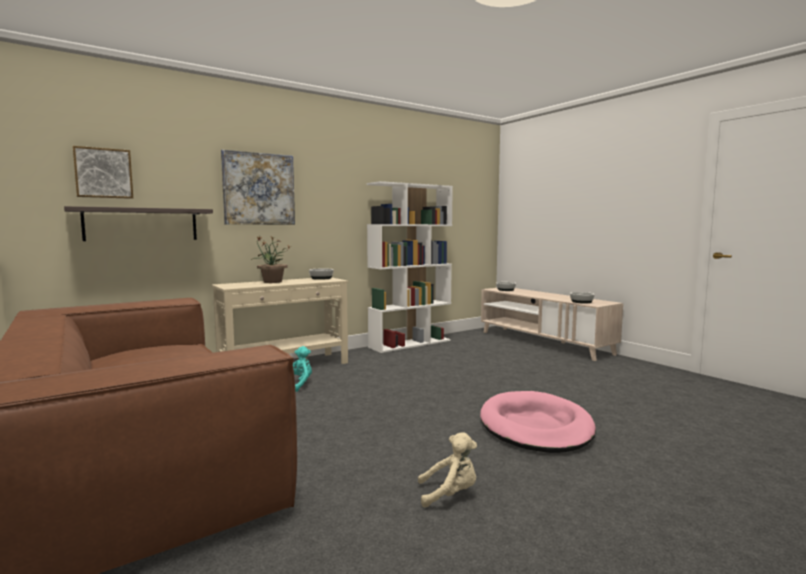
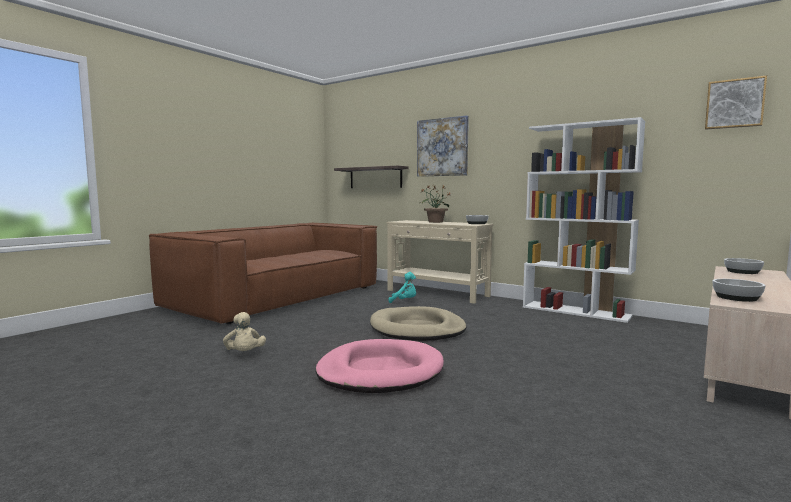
camera: 70 degrees right, 0 degrees up
(103, 173) = (361, 147): picture -> picture (734, 104)
(415, 395) = (417, 329): none -> beige dog bed

